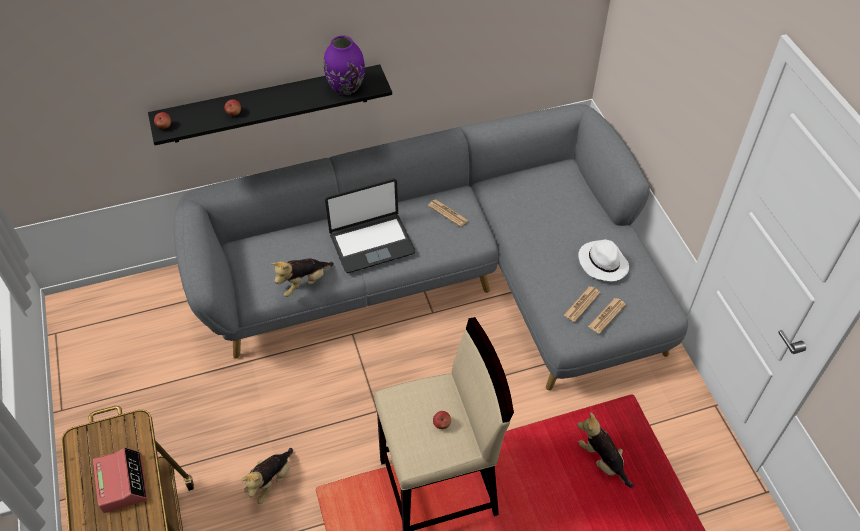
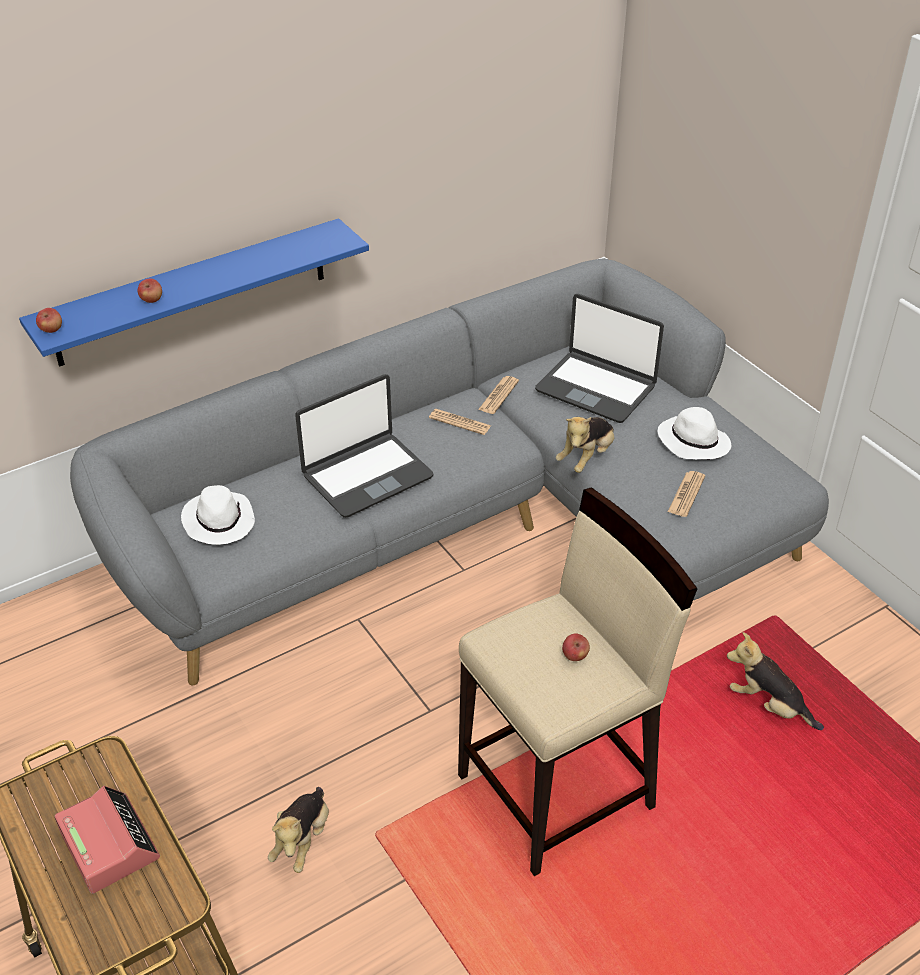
camera: 15 degrees left, 10 degrees down
(266, 258) = (218, 521): none -> white hat
(269, 104) = (192, 292): black shelf -> blue shelf
(304, 283) = (285, 543): plush toy -> plush toy (586, 457)
(346, 87) = (302, 249): purple vase -> none
(551, 205) = (596, 388): none -> laptop
(607, 316) = (725, 502): newspaper -> newspaper (498, 395)

